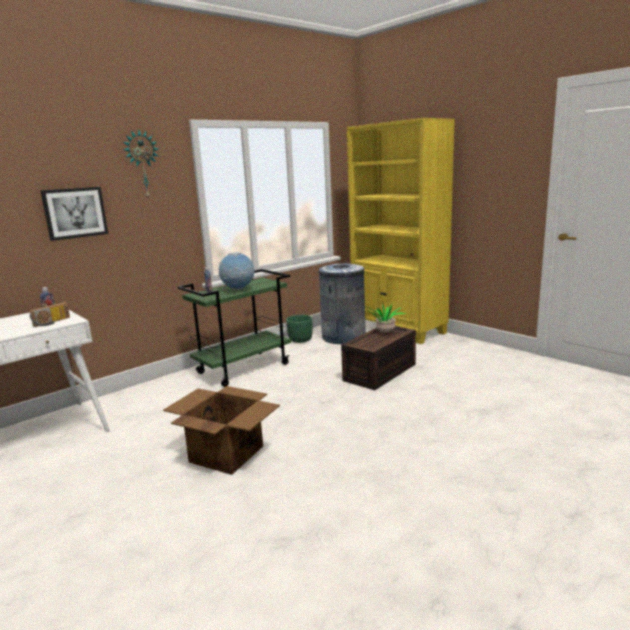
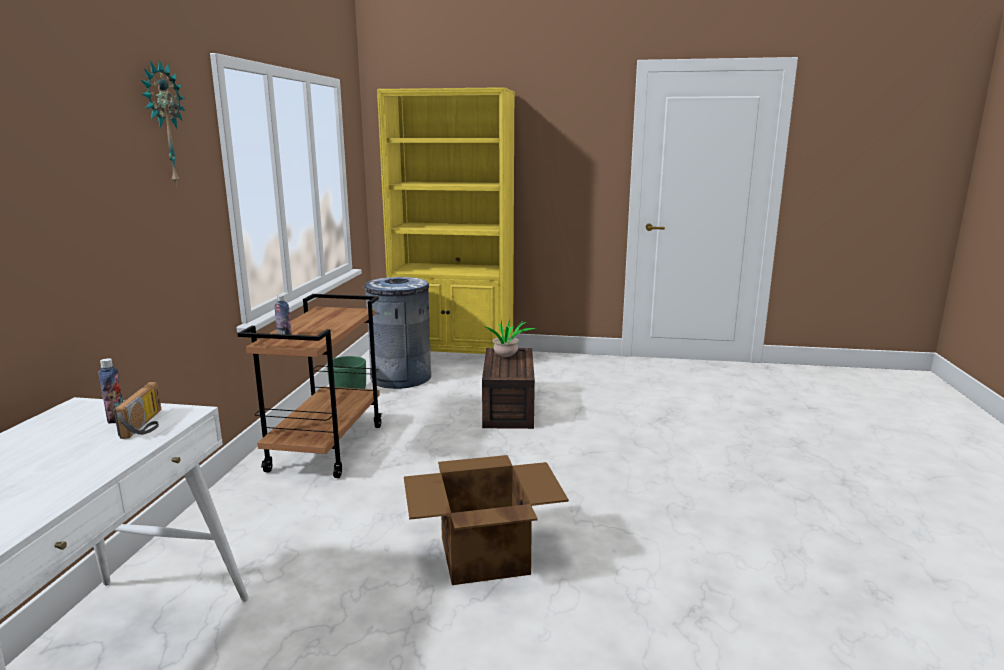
camera: 40 degrees left, 0 degrees up
(75, 213) = (78, 211): picture -> none
(238, 290) = (325, 326): globe -> none
(244, 368) = (326, 447): green cart -> brown cart

